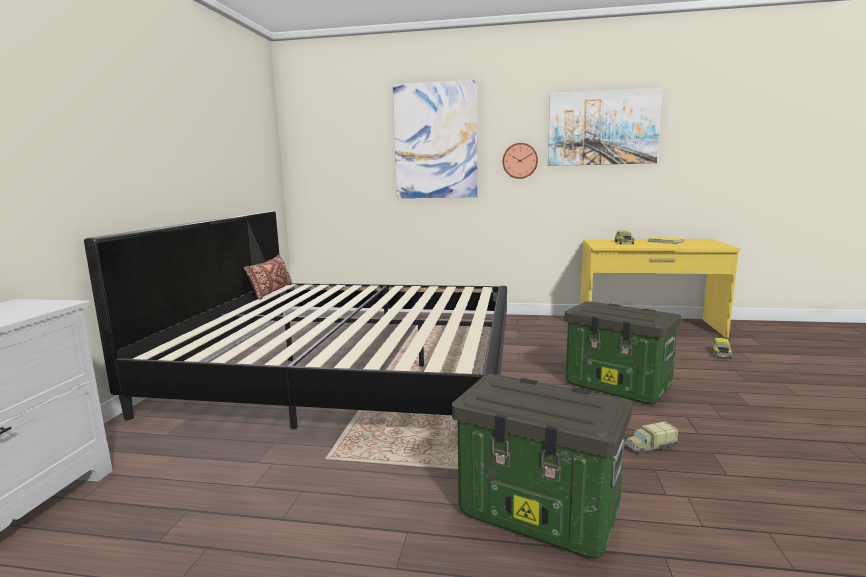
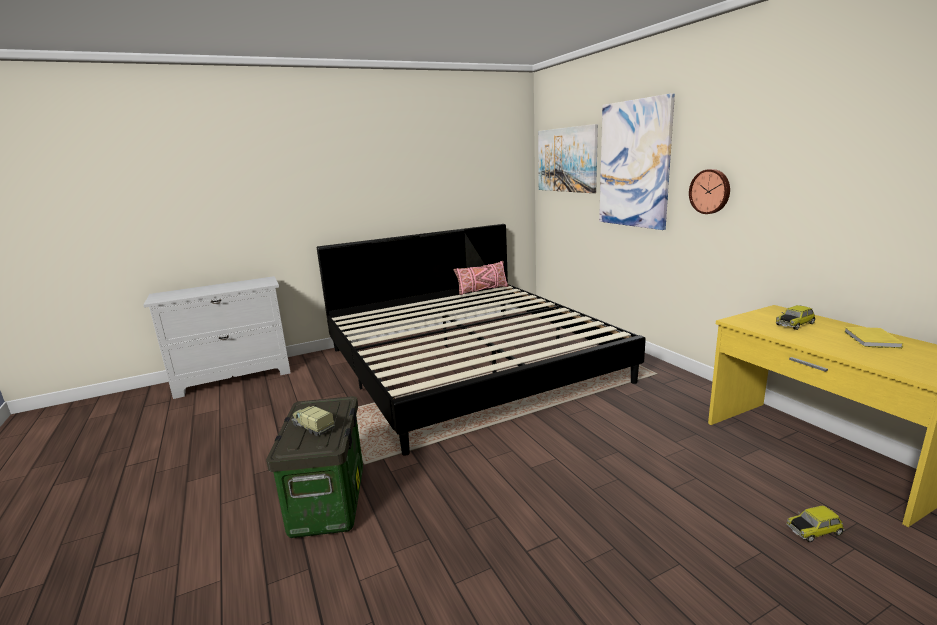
camera: 55 degrees right, 5 degrees up
(271, 292) = (482, 290): brown pillow -> pink pillow
(602, 128) = (818, 151): picture -> picture (566, 160)
(619, 386) = (582, 480): storage box -> none
(649, 447) = (467, 527): toy truck -> toy truck (312, 427)

